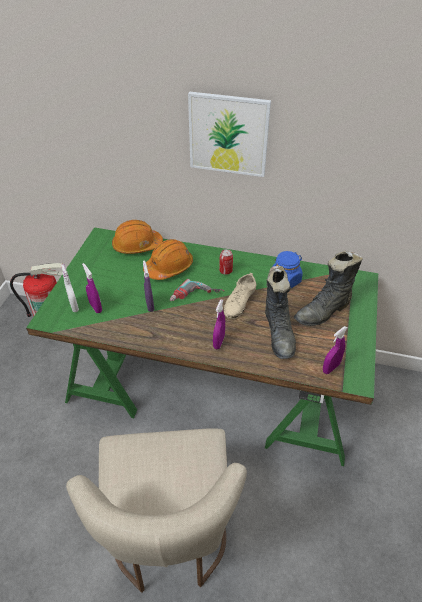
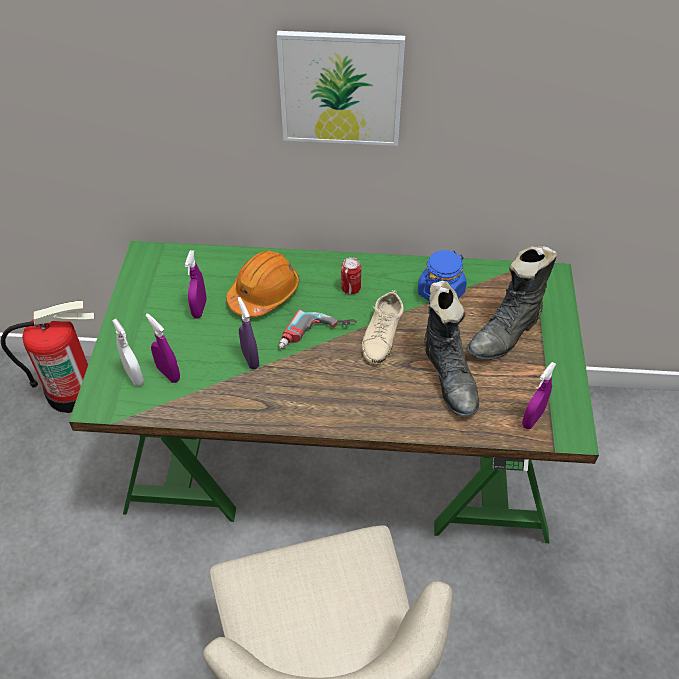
camera: 10 degrees left, 5 degrees up
(137, 245) = (206, 263): orange hard hat -> none
(219, 342) = (366, 403): purple spray bottle -> purple spray bottle (199, 309)

